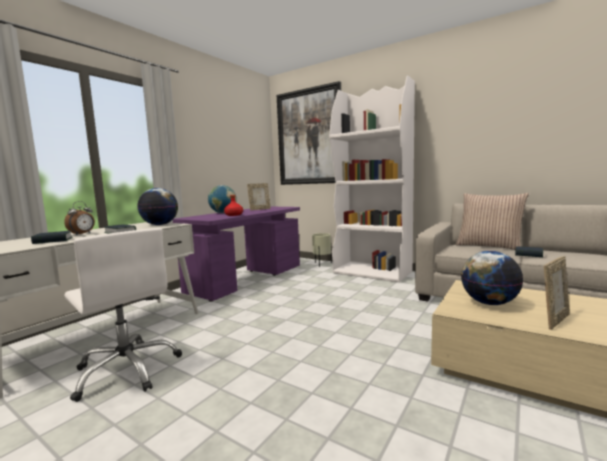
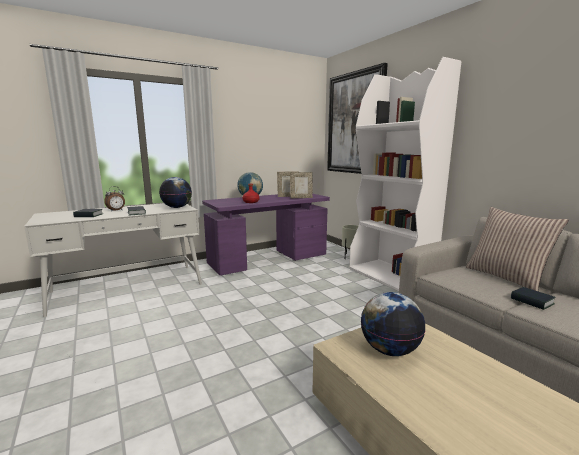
camera: 25 degrees right, 5 degrees up
(128, 370) = (116, 319): white office chair -> none
(554, 320) = (425, 394): picture frame -> picture frame (301, 198)

